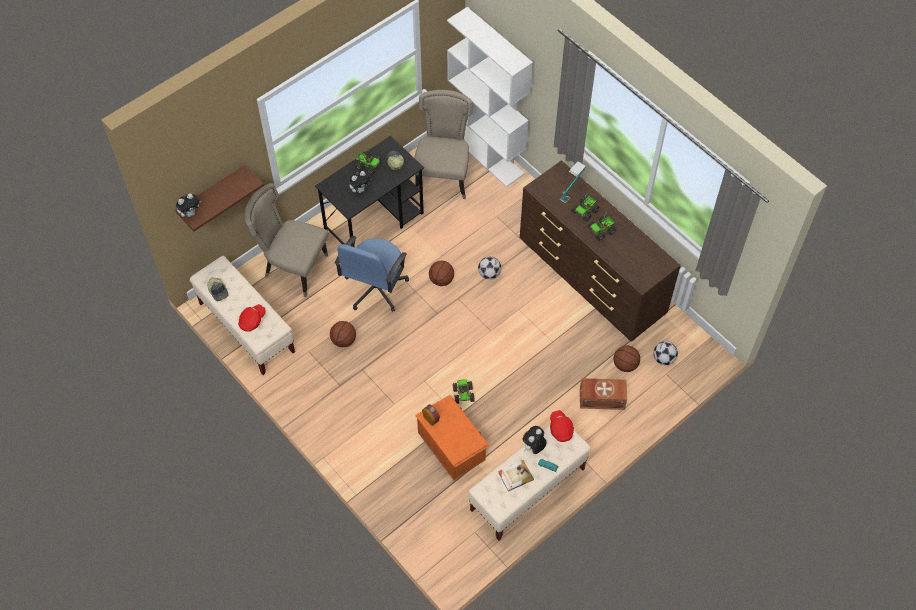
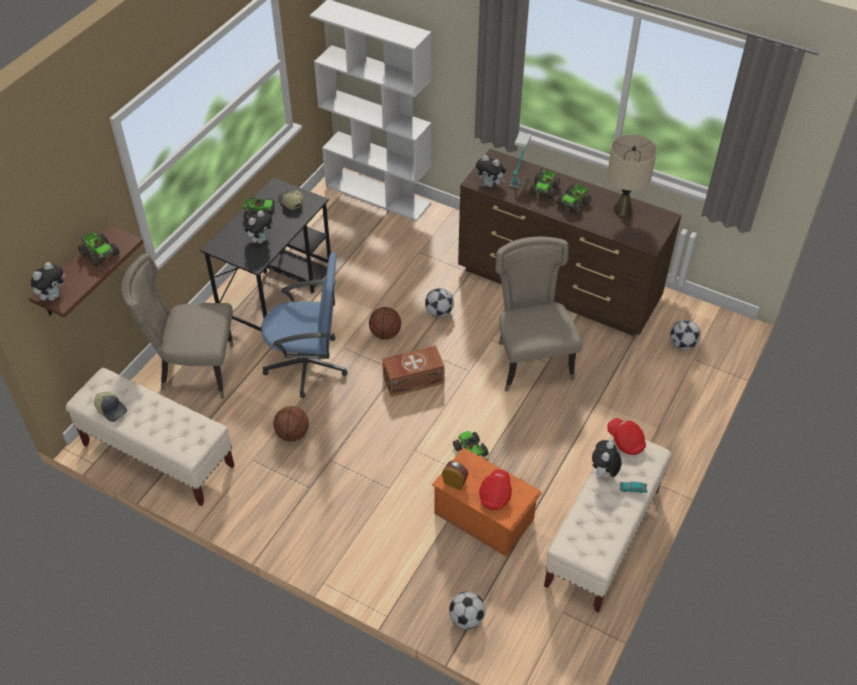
camera: 20 degrees left, 10 degrees down
(231, 188) = (100, 254): none -> toy truck
(252, 321) = (171, 431): red cap -> red cap (495, 494)
(375, 288) = (308, 365): blue office chair -> blue office chair turned 90 degrees counterclockwise
(408, 514) = (466, 618): none -> football
(443, 176) = (339, 228): beige chair -> beige chair (531, 360)
(515, 476) = (599, 514): book -> none
(546, 194) = (490, 184): none -> plush toy
(601, 398) = (635, 406): brown storage box -> brown storage box (412, 379)
(625, 365) = (643, 363): basketball -> none
(637, 247) = (623, 209): none -> beige table lamp

